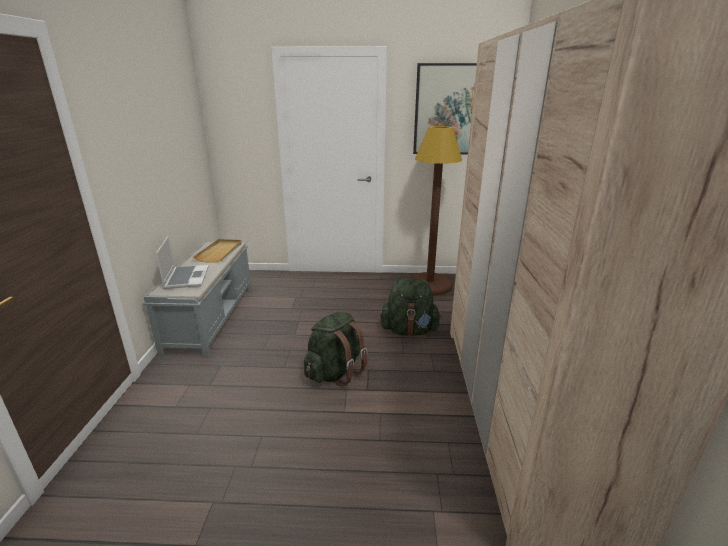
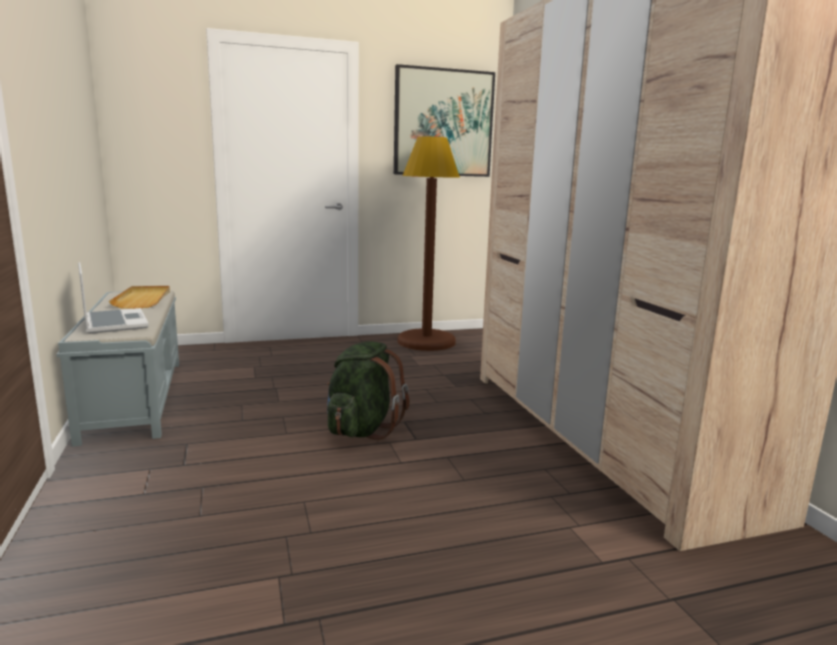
camera: 20 degrees left, 10 degrees down
(409, 331) = (430, 382): green backpack -> none

